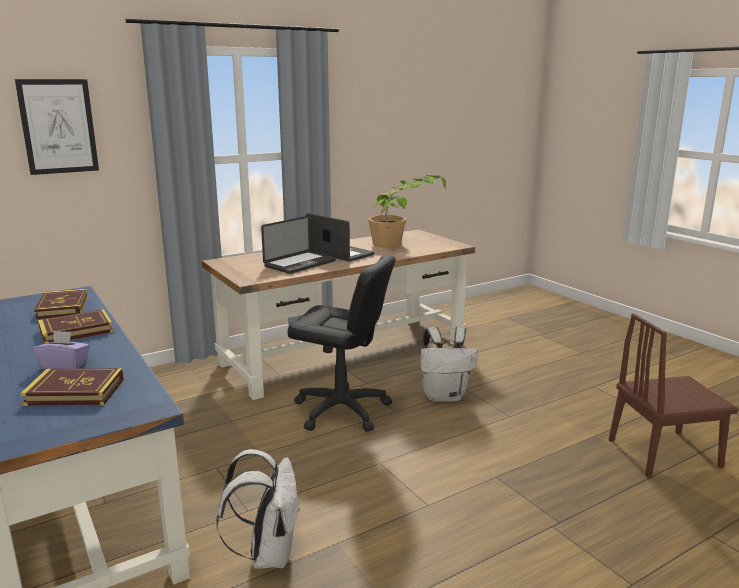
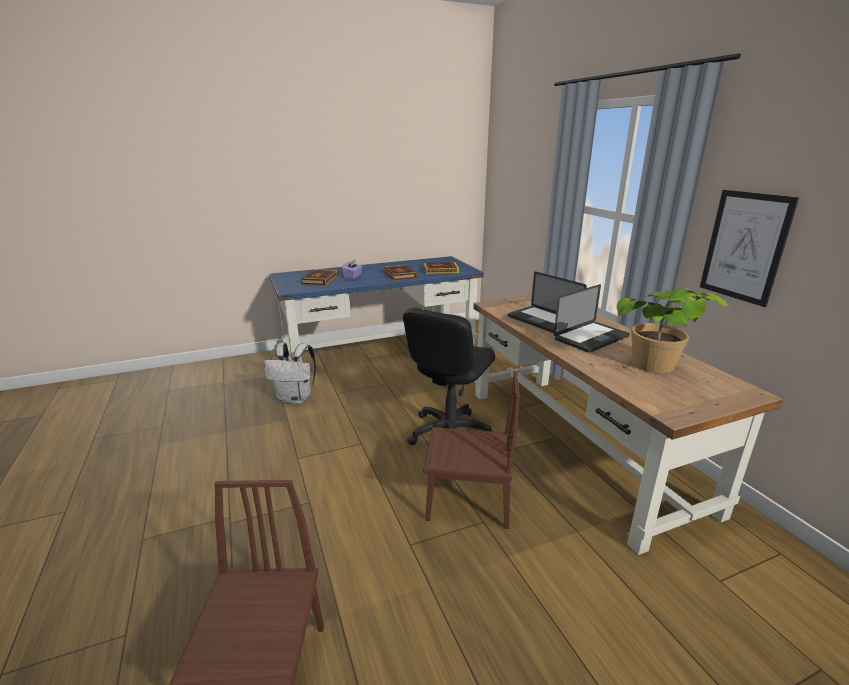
camera: 100 degrees right, 5 degrees up
(58, 126) = (527, 167): picture -> picture (744, 247)
(444, 396) = (468, 501): white backpack -> brown chair

